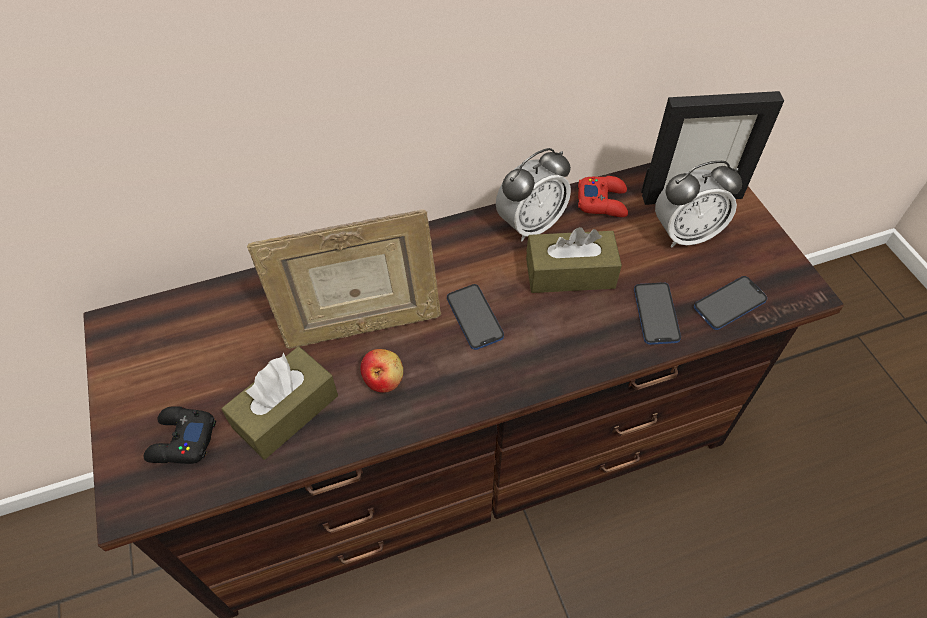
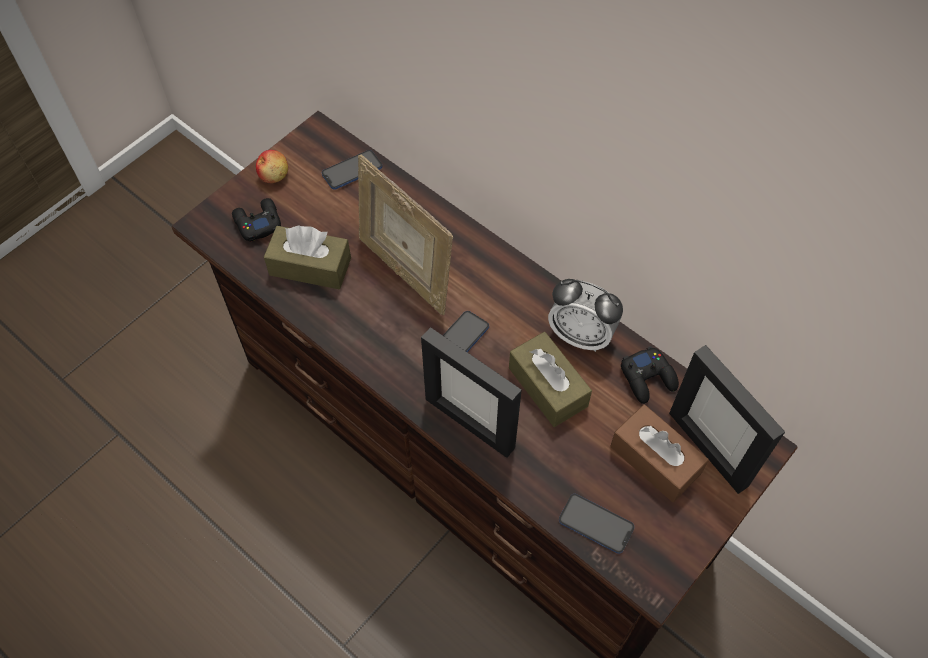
camera: 60 degrees right, 5 degrees up
(383, 379) = (369, 309): apple -> apple (274, 175)
(573, 350) = (471, 421): none -> picture frame
(603, 201) = (648, 378): red game controller -> black game controller
(656, 314) = (546, 469): phone -> phone (352, 171)
(685, 234) = (655, 460): alarm clock -> brown tissue box

